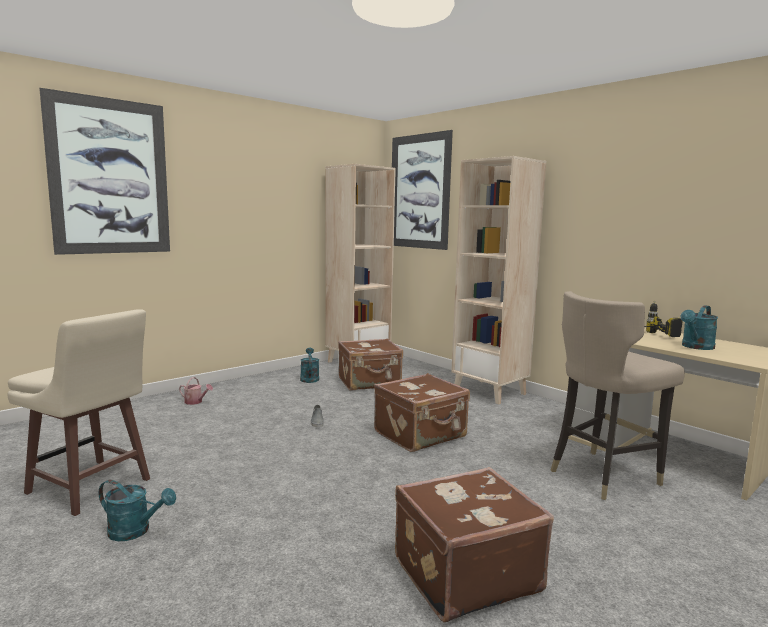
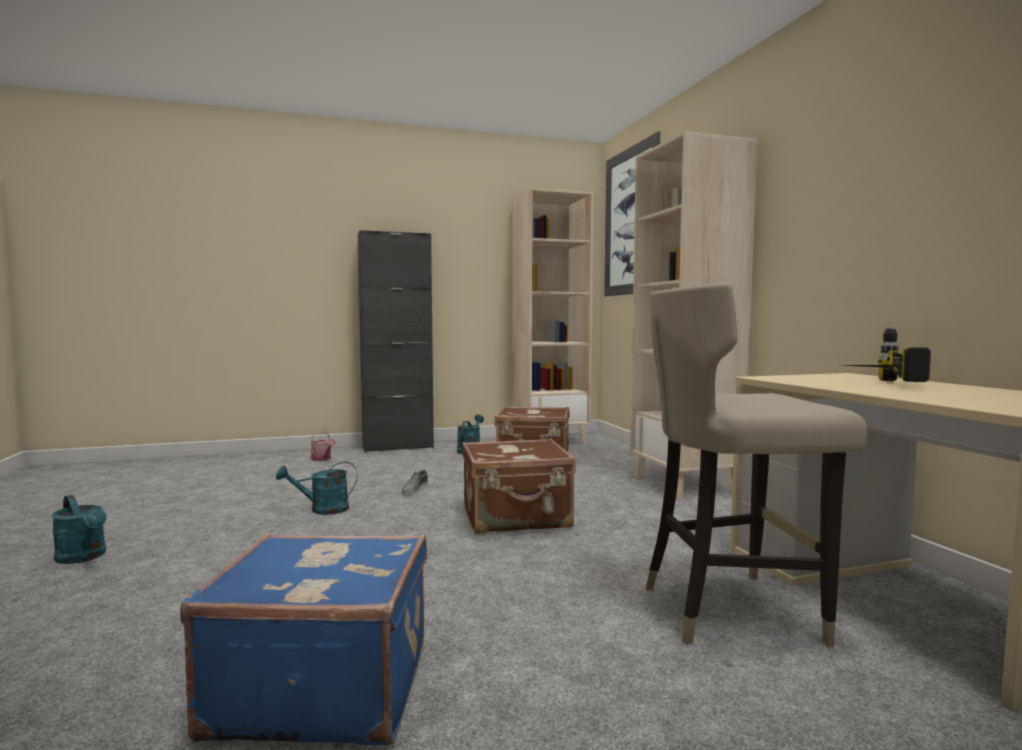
camera: 25 degrees right, 5 degrees down
(90, 487) = (116, 515): beige stool -> none
(110, 177) = (256, 215): picture -> none
(244, 381) = (397, 447): none -> black cabinet
(464, 573) = (323, 687): brown suitcase -> blue suitcase
(696, 347) = (935, 394): turquoise watering can -> turquoise watering can (322, 510)

